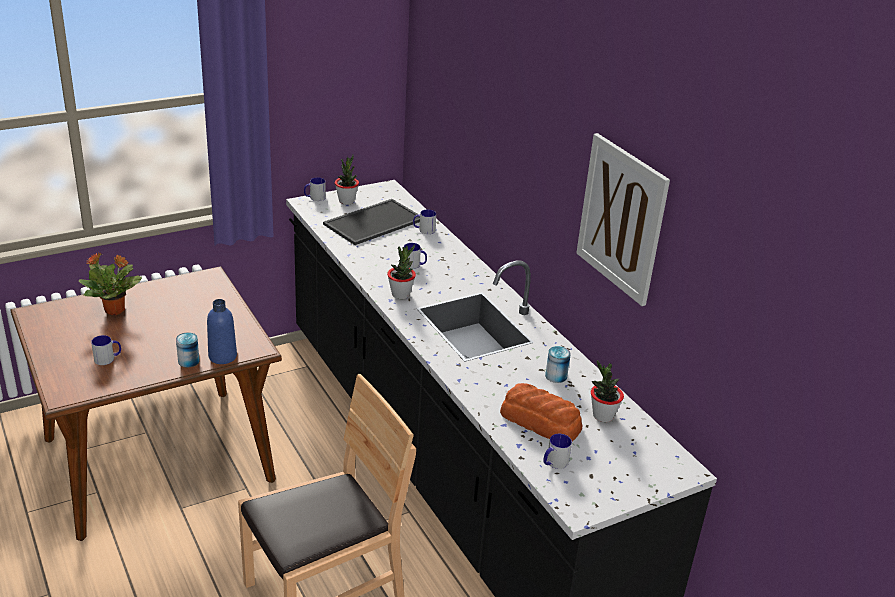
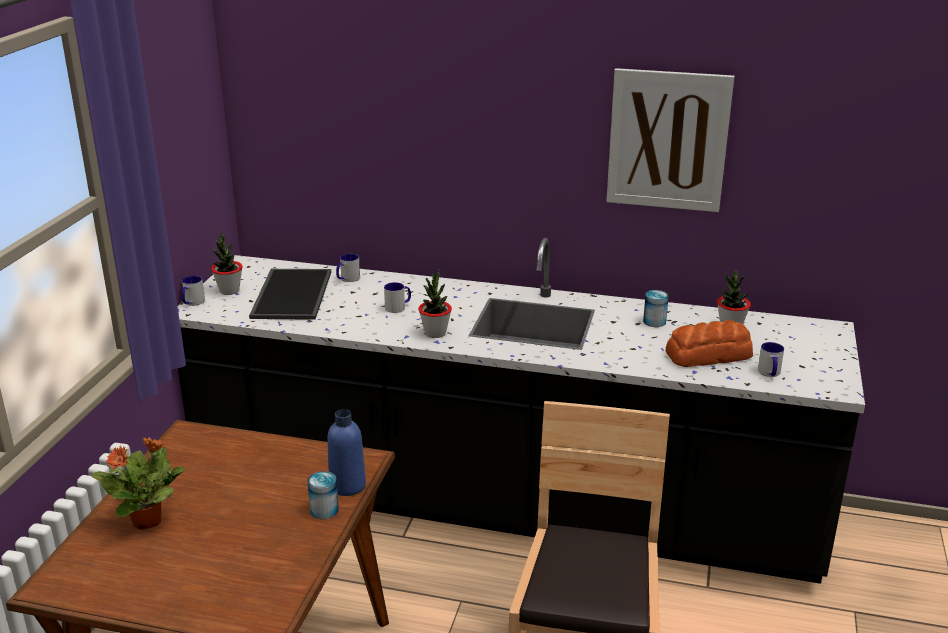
camera: 45 degrees left, 5 degrees down
(108, 359) = (238, 564): mug -> none

